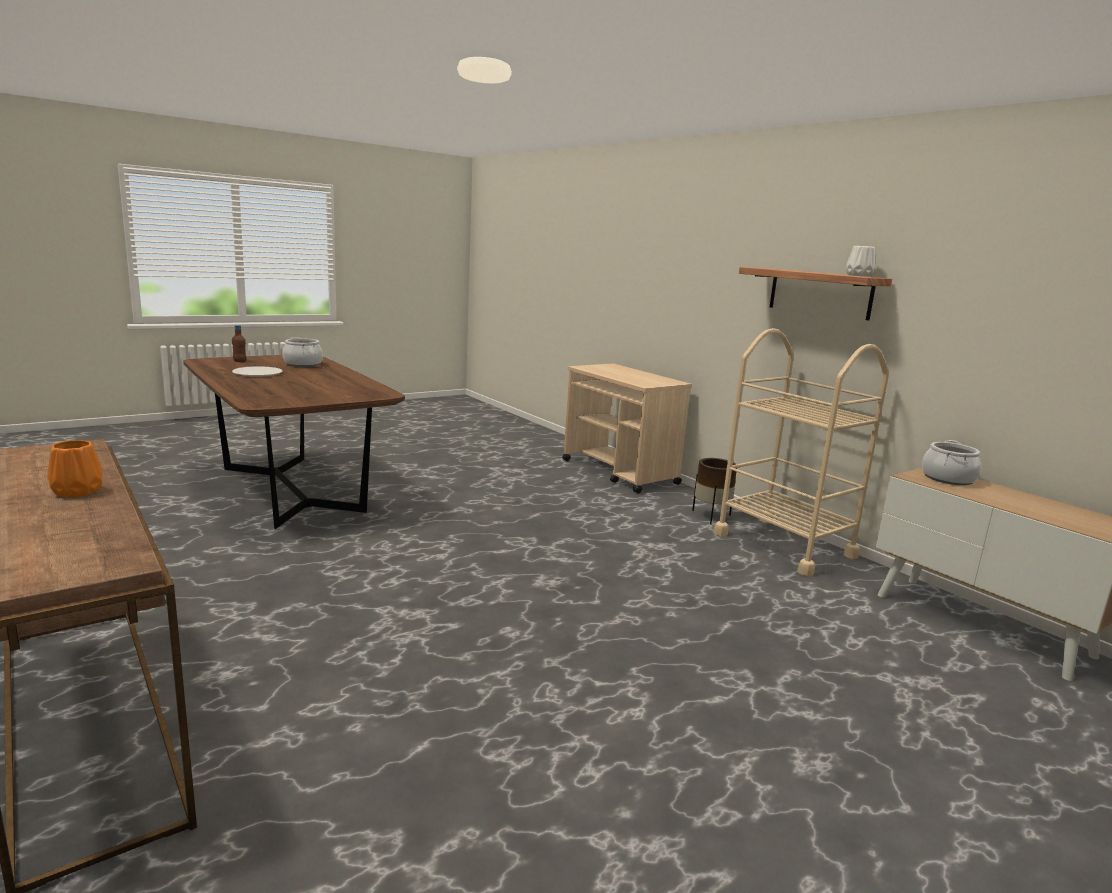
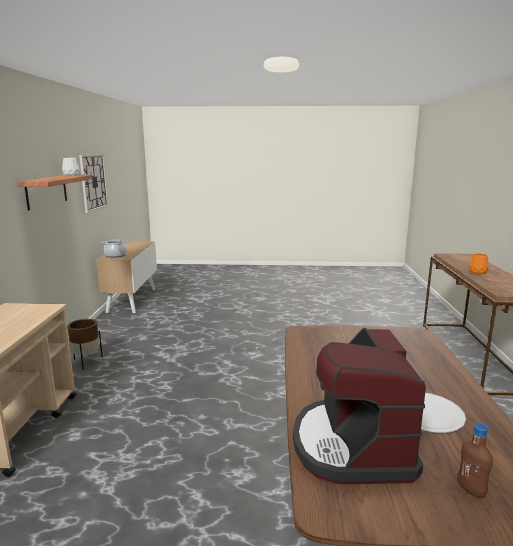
camera: 140 degrees left, 0 degrees up
(303, 364) = (352, 445): cooking pot -> coffee machine
(784, 545) = (104, 336): beige cart -> none
(1005, 313) = (93, 182): none -> wall clock

